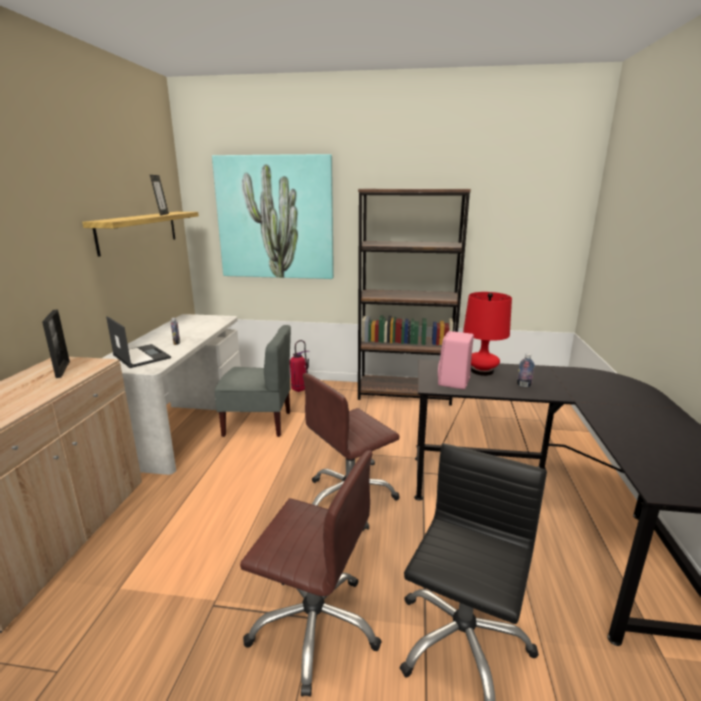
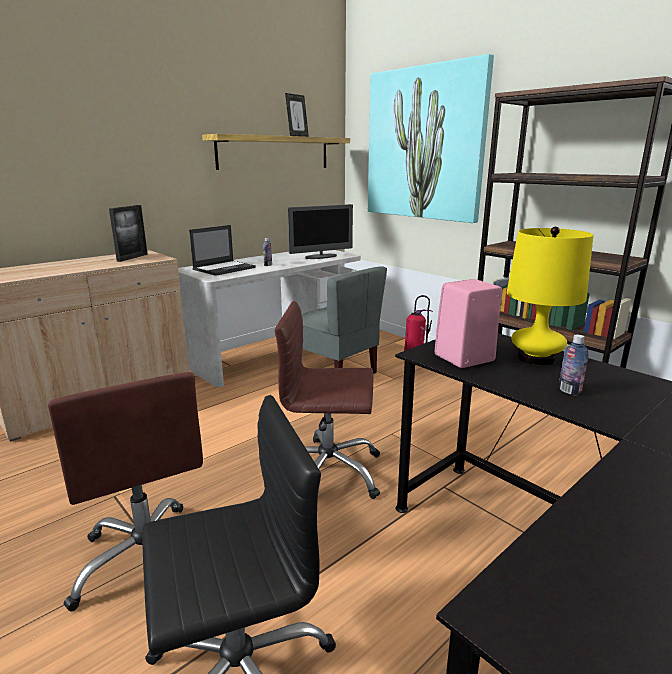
camera: 40 degrees right, 0 degrees up
(141, 356) = (224, 268): laptop -> laptop turned 45 degrees clockwise
(207, 324) = (321, 257): none -> monitor
(482, 371) = (536, 358): red table lamp -> yellow table lamp

